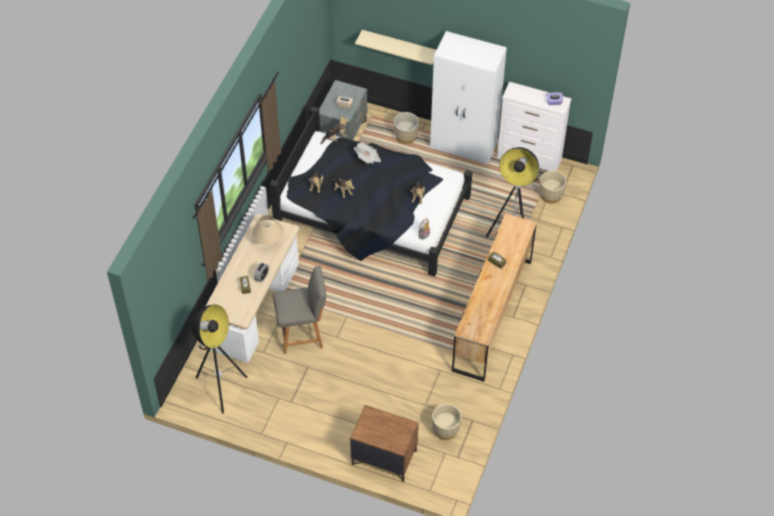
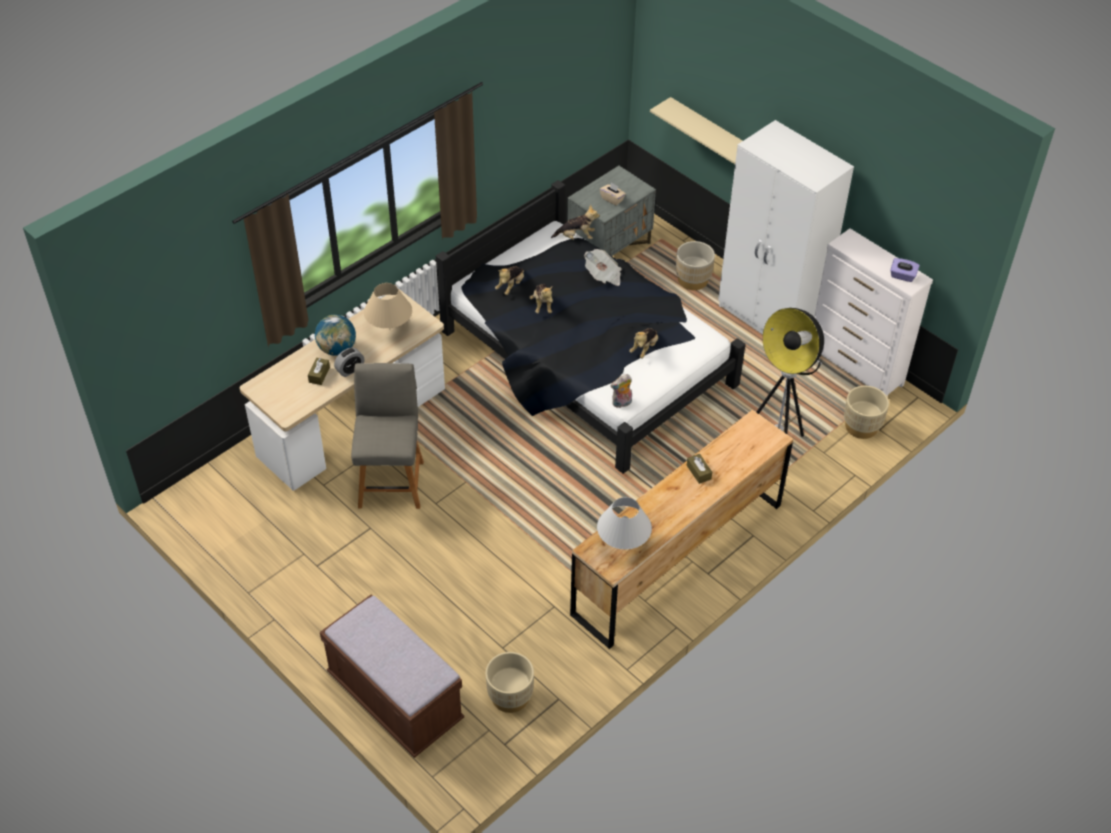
camera: 25 degrees right, 5 degrees down
(220, 388) = (235, 510): floor lamp -> none
(245, 266) = (337, 349): none -> globe
(302, 334) = (391, 482): grey chair -> grey chair turned 105 degrees counterclockwise
(383, 458) = (395, 699): brown nightstand -> brown bench
(480, 320) = (623, 545): none -> white table lamp

